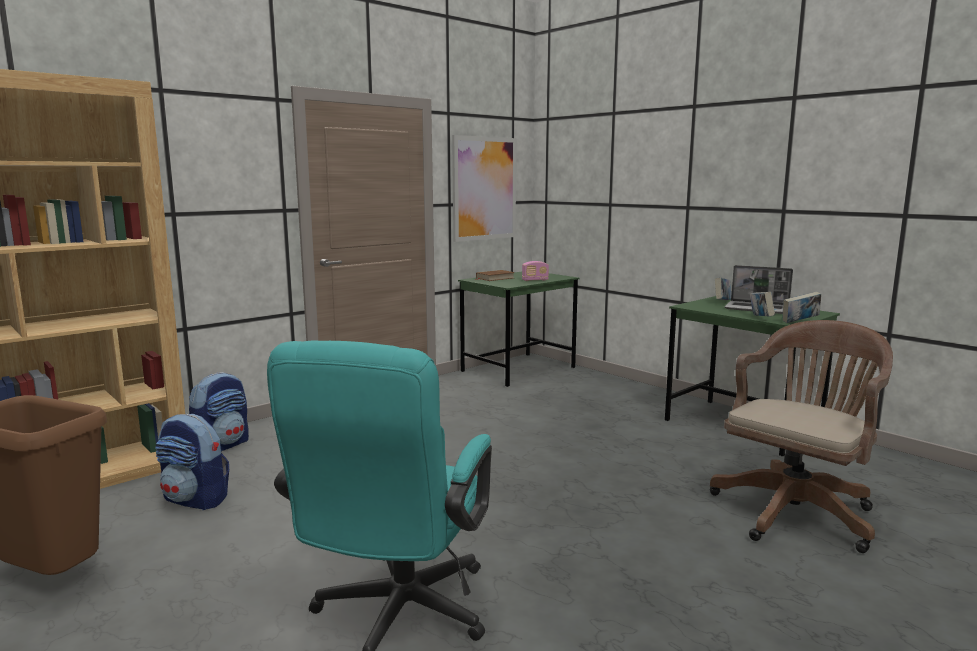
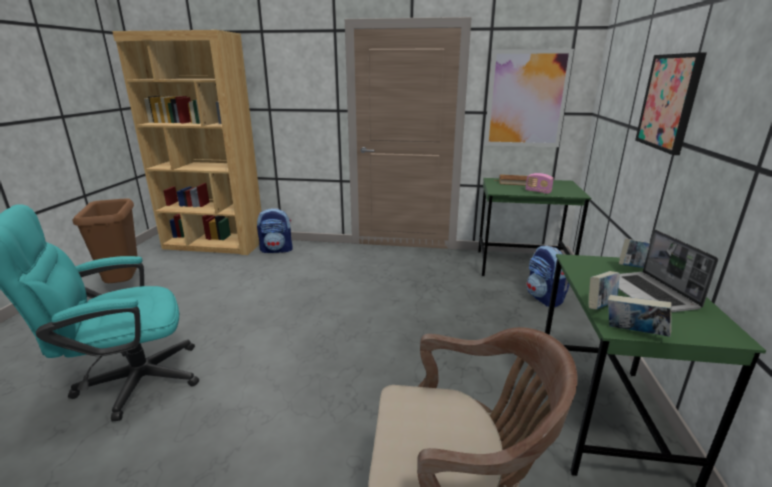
camera: 50 degrees right, 10 degrees up
(196, 500) = (214, 274): backpack -> backpack (544, 298)
(670, 179) = (669, 102): none -> picture

